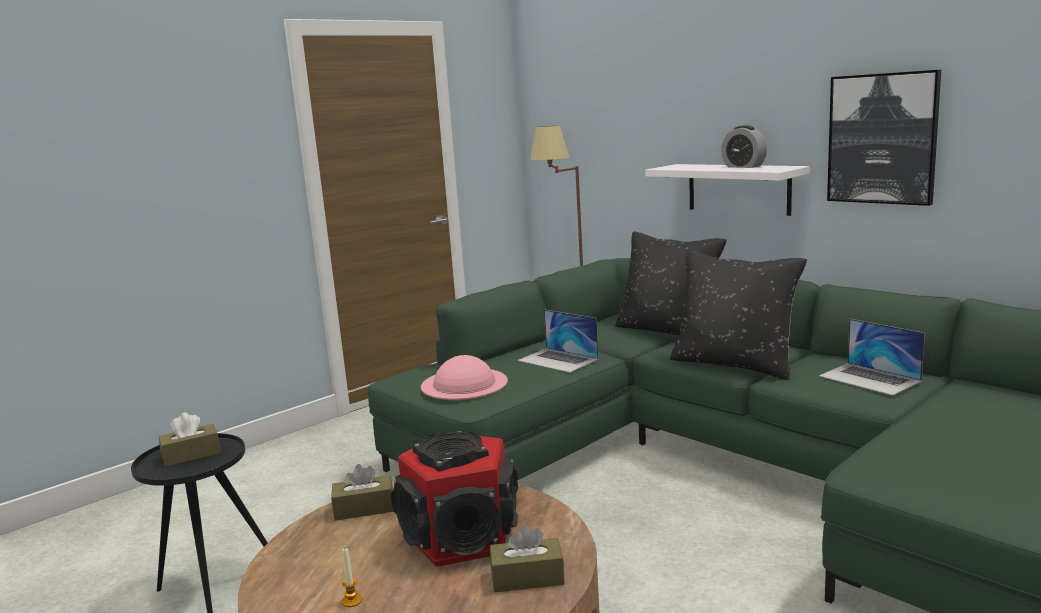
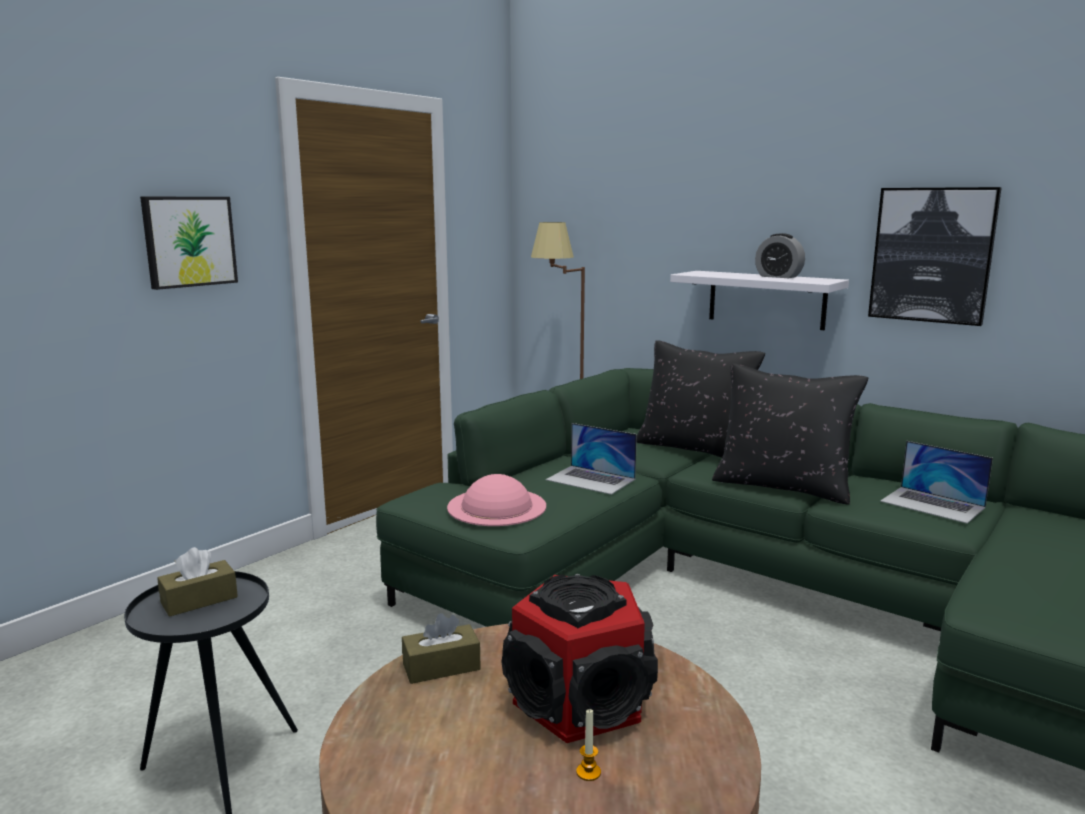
camera: 10 degrees left, 0 degrees up
(214, 164) = (189, 241): none -> picture
(352, 601) = (479, 796): candle -> candle (588, 772)
(527, 578) = (684, 755): brown tissue box -> none

